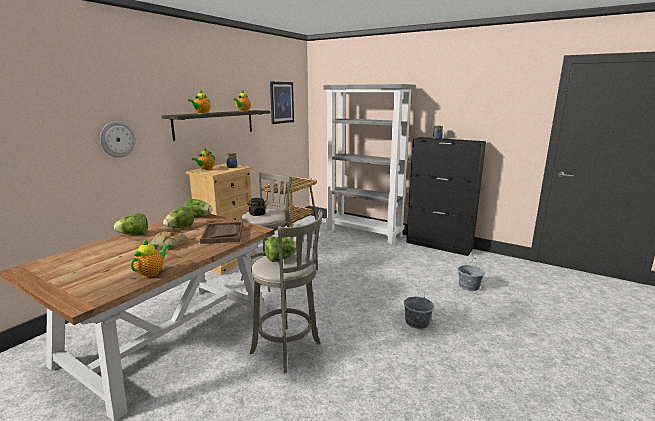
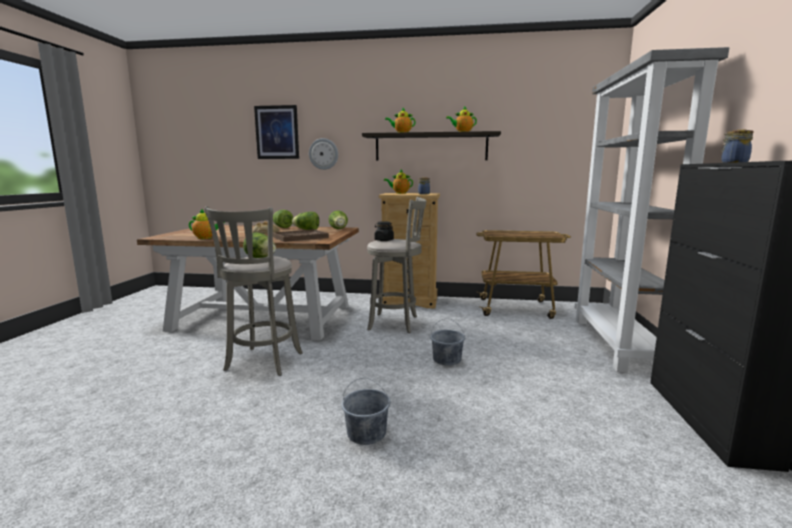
camera: 65 degrees right, 5 degrees down
(281, 102) = (554, 124): picture -> picture (277, 132)
(469, 286) = (561, 480): grey bucket -> grey bucket (447, 360)

